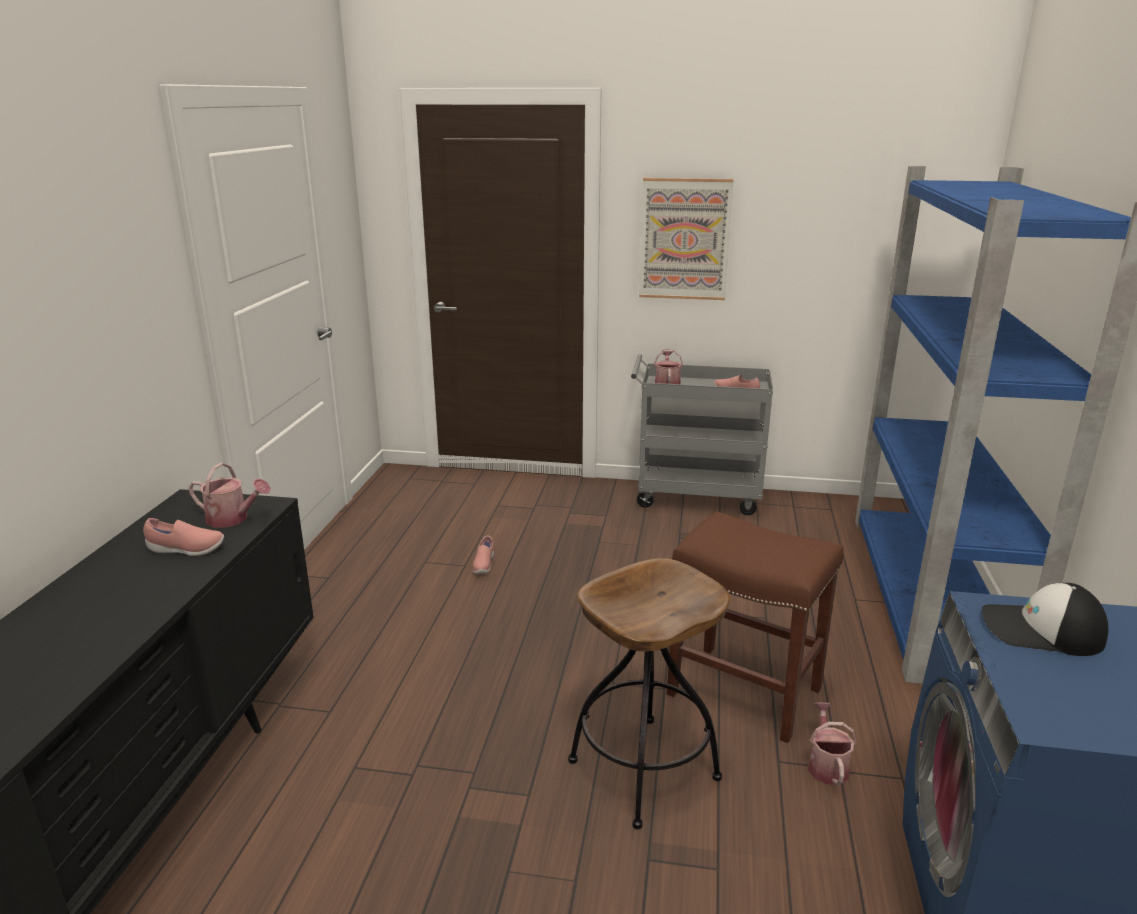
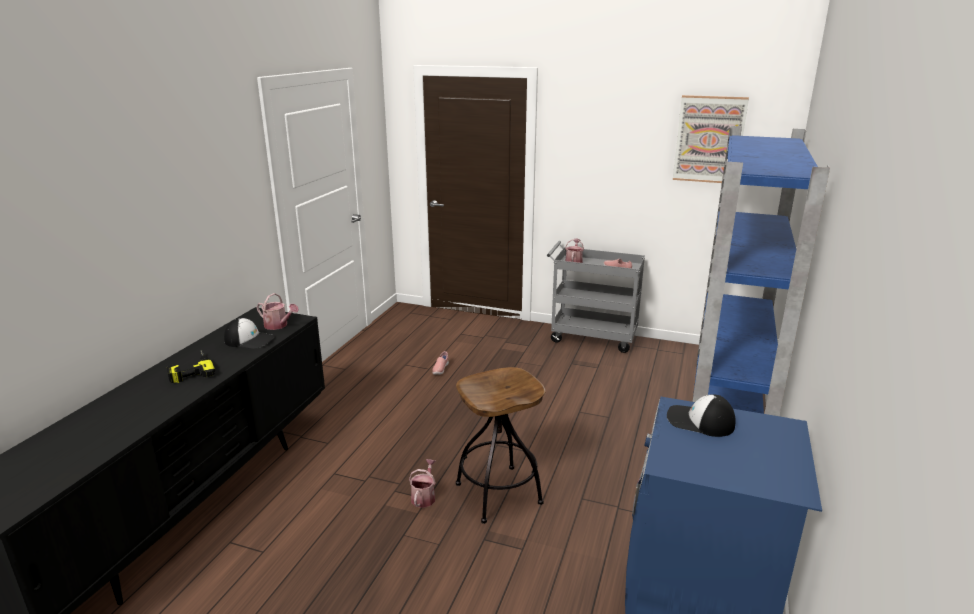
camera: 10 degrees right, 0 degrees up
(82, 617) = (190, 369): none -> power drill
(186, 550) = (250, 340): pink shoe -> cap
(684, 239) = (590, 166): picture -> picture (709, 139)
(742, 691) = (575, 458): brown stool -> none
(826, 765) = (611, 503): watering can -> watering can (424, 496)

